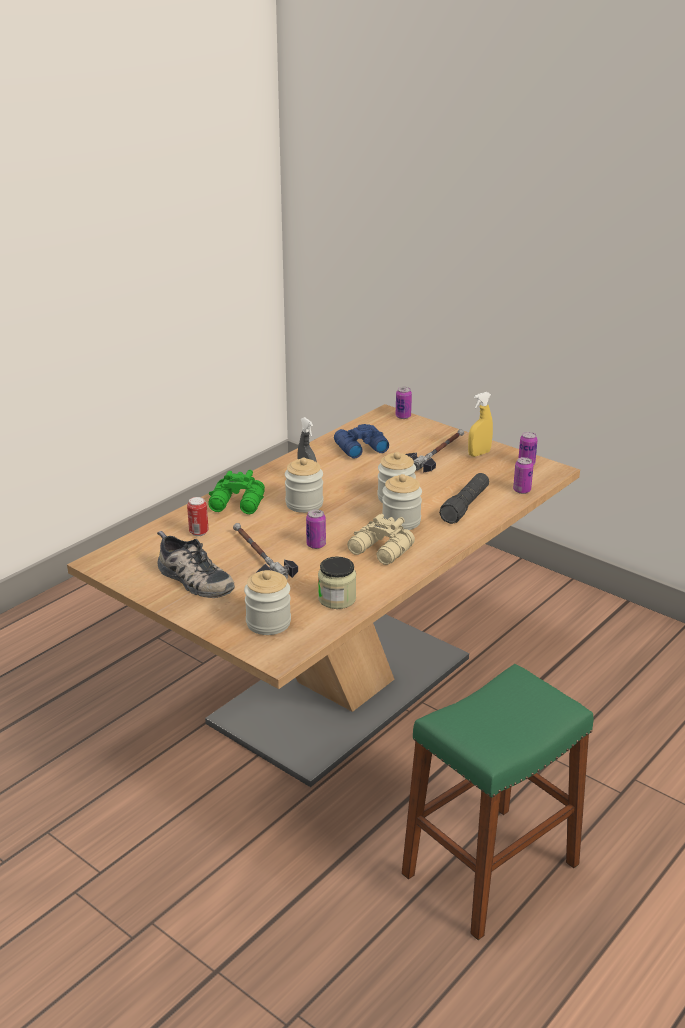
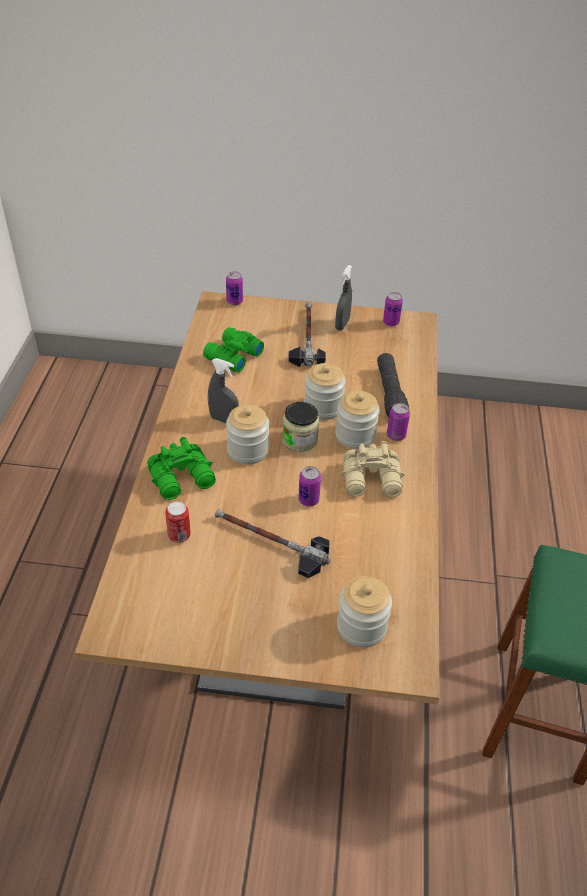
camera: 35 degrees left, 15 degrees up
(192, 579) = (234, 605): shoe -> none
(337, 599) = (392, 562): jar -> jar (300, 440)
(359, 448) = (232, 356): blue binoculars -> green binoculars
(479, 453) = (342, 324): yellow spray bottle -> grey spray bottle
(522, 490) = (416, 355): can -> can (396, 435)

